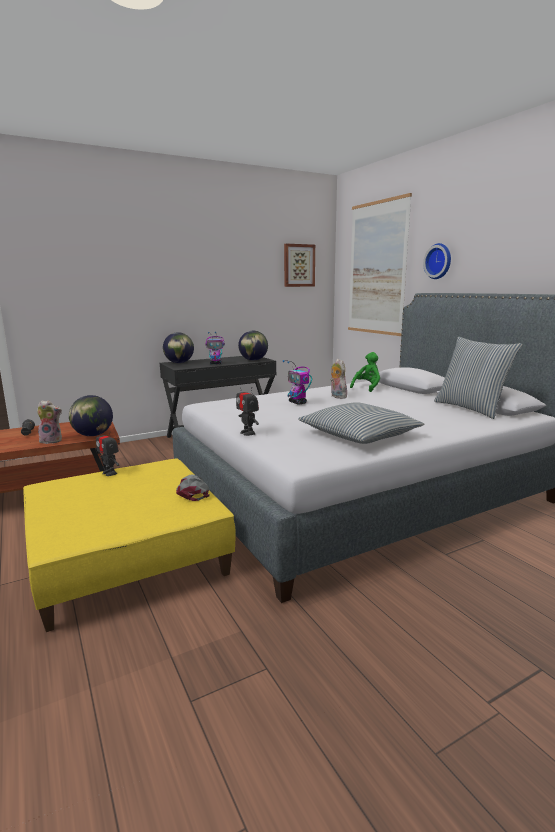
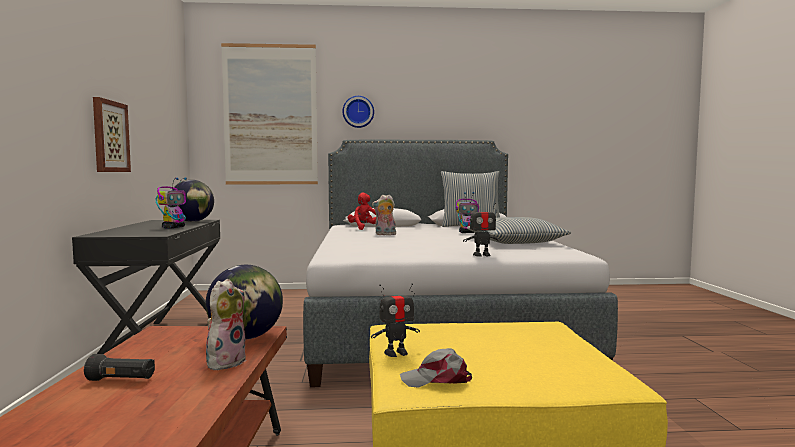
camera: 65 degrees left, 10 degrees down
(179, 363) = (112, 233): globe -> none
(192, 492) = (503, 325): grey cap -> grey cap (437, 379)
(298, 403) = (395, 240): toy robot -> toy robot (467, 232)
(299, 265) = (169, 101): picture -> picture (110, 136)
(367, 387) = (365, 229): green plush toy -> red plush toy

